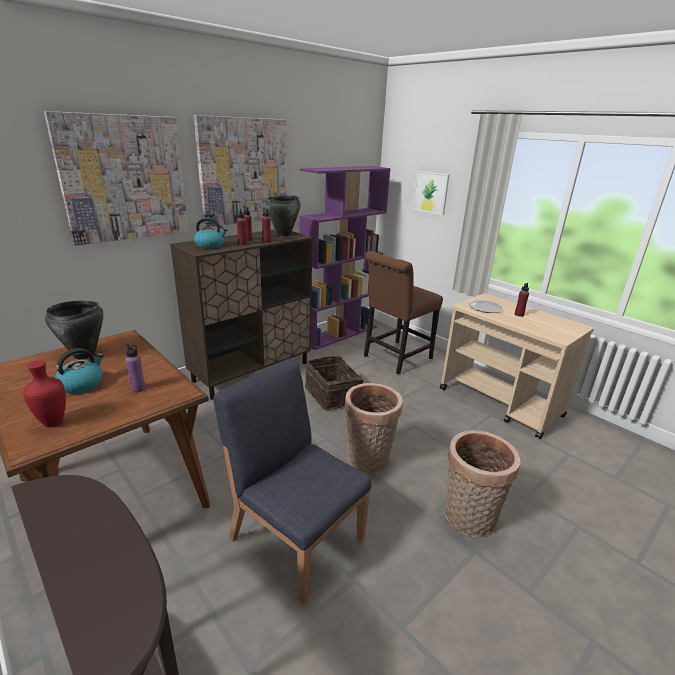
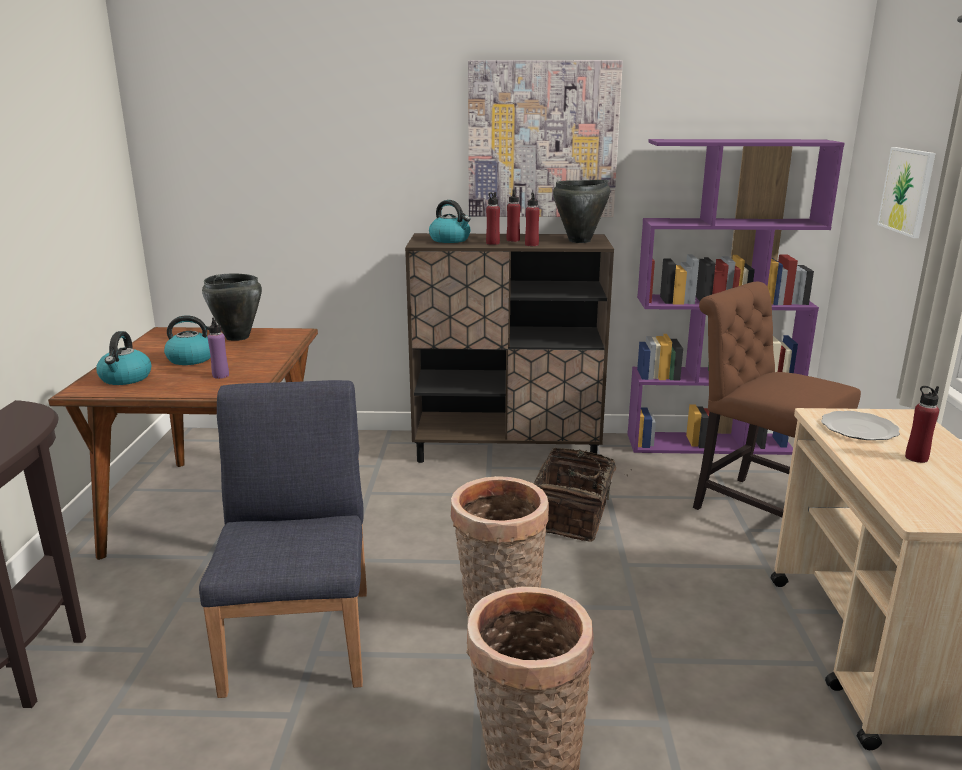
camera: 45 degrees right, 5 degrees down
(54, 422) = (125, 378): red vase -> kettle
(124, 179) = (367, 143): picture -> none
(395, 358) = (756, 508): brown chair -> brown chair turned 45 degrees clockwise

